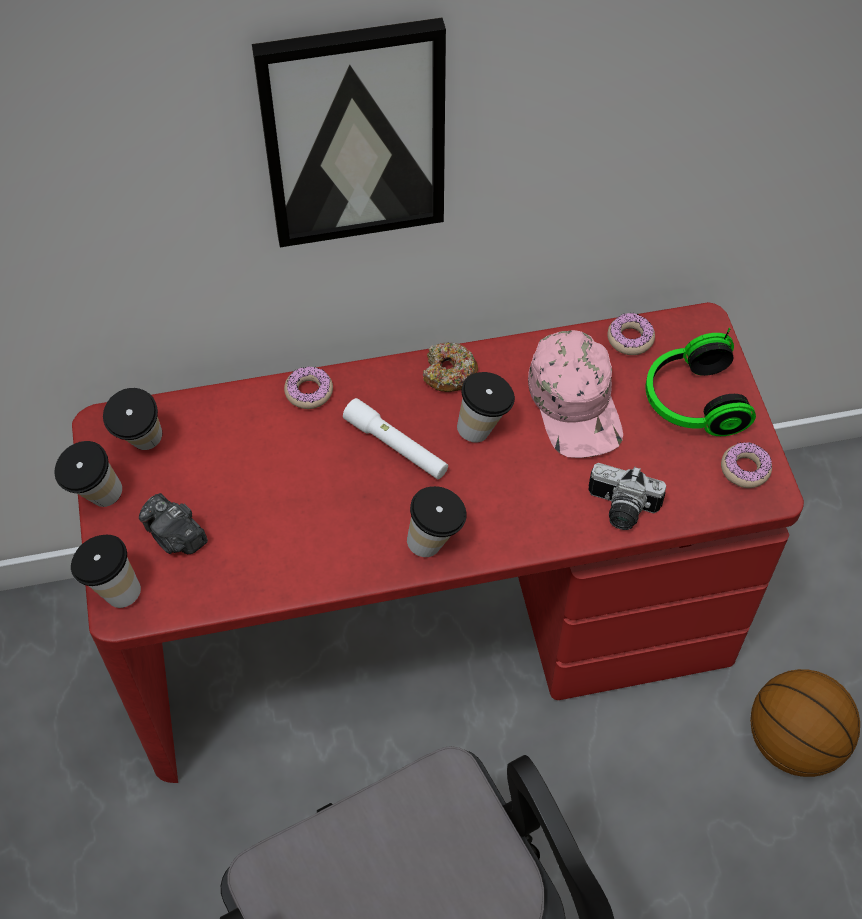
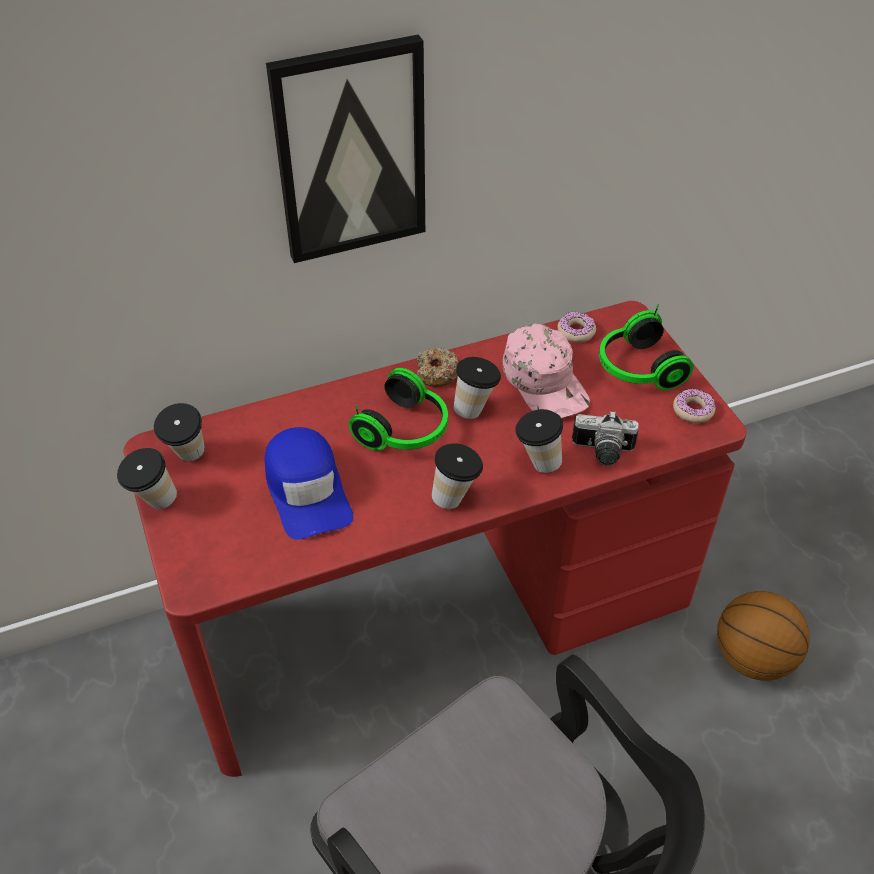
camera: 10 degrees left, 10 degrees down
(113, 591) = (181, 574): cup -> cup (537, 463)
(175, 537) = (230, 523): camera -> none
(268, 507) = (307, 490): none -> blue cap
(309, 391) = (324, 400): donut -> none
(396, 446) = (406, 431): white flashlight -> headphones

